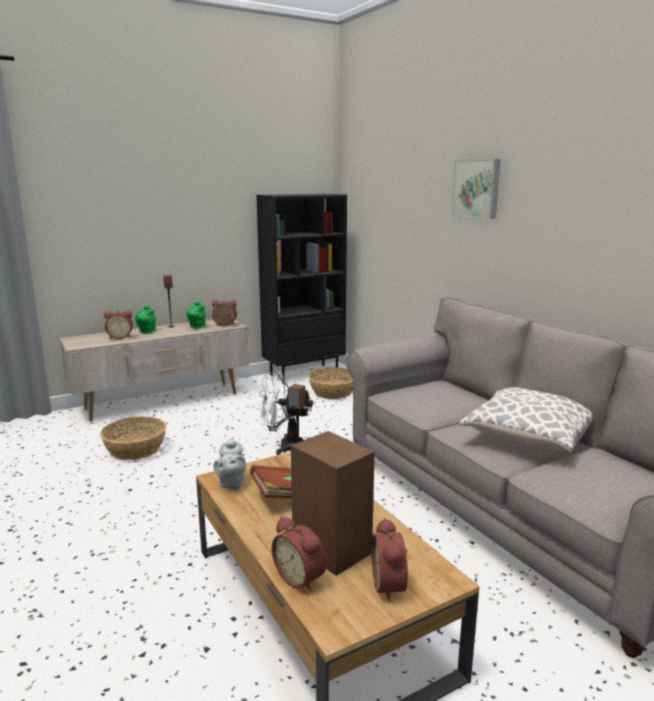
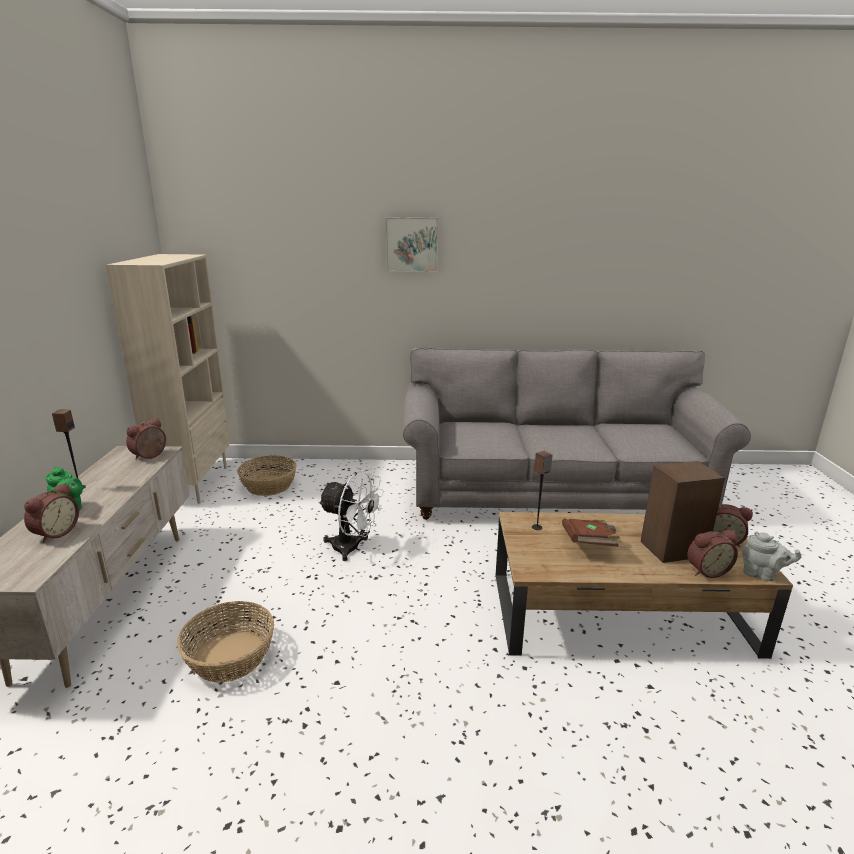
camera: 60 degrees left, 5 degrees up
(196, 327) = (119, 473): green teapot -> none
(231, 484) = (545, 566): grey teapot -> grey teapot (762, 574)
(285, 446) = (352, 548): white fan -> white fan turned 105 degrees counterclockwise
(304, 373) = (194, 484): black bookcase -> beige bookcase
(527, 439) = (576, 434): pillow -> none

